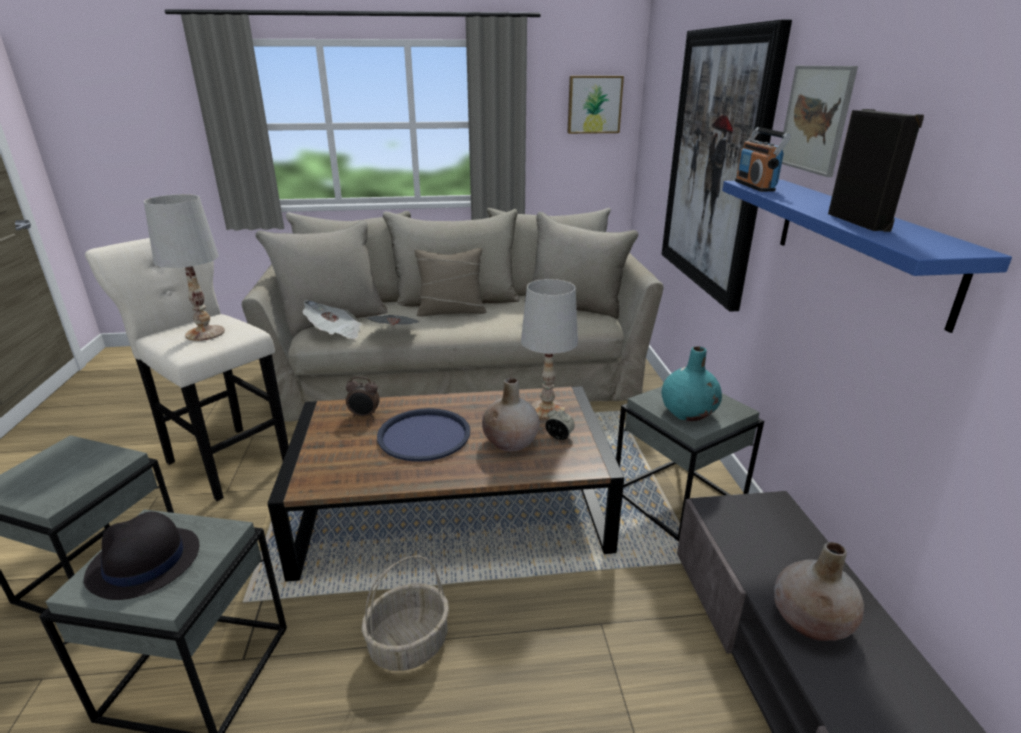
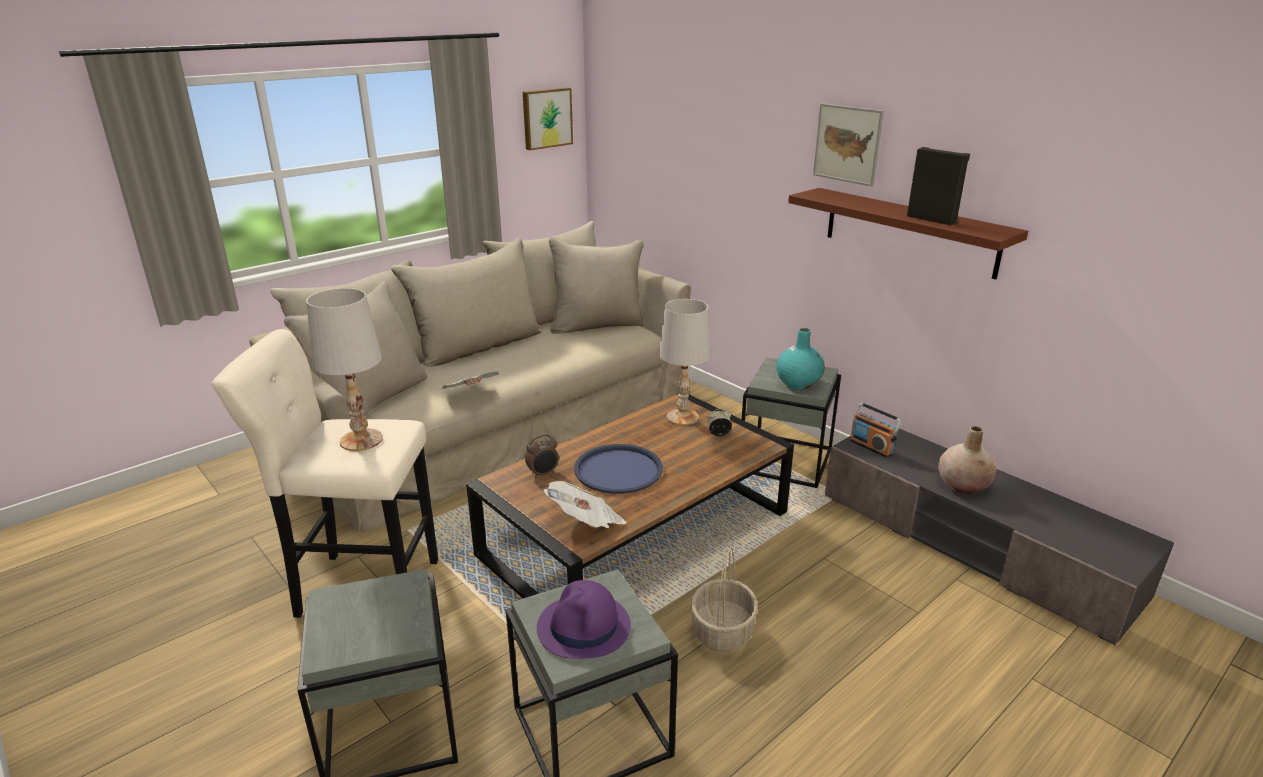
camera: 35 degrees left, 0 degrees up
(144, 563) = (584, 628): black hat -> purple hat
(335, 332) = (406, 411): newspaper -> newspaper (586, 522)
(451, 311) = (492, 358): beige pillow -> none
(511, 442) = (690, 450): beige vase -> none
(716, 164) = (728, 174): picture -> none
(755, 186) = (819, 197): radio -> radio (871, 447)
(859, 245) = (909, 232): blue shelf -> brown shelf

